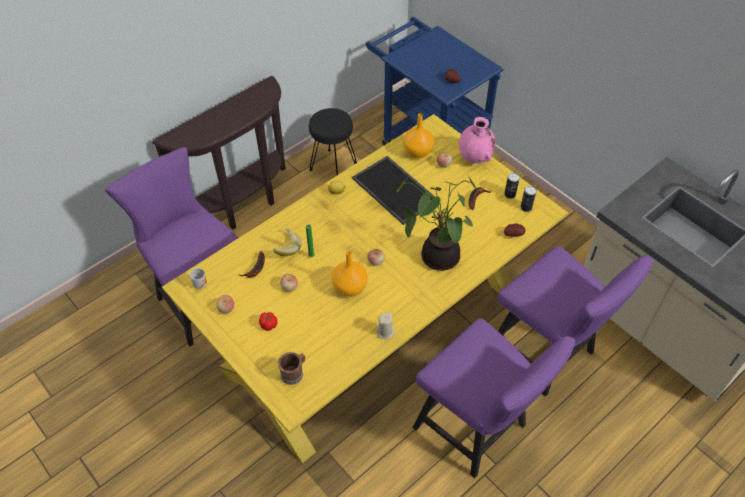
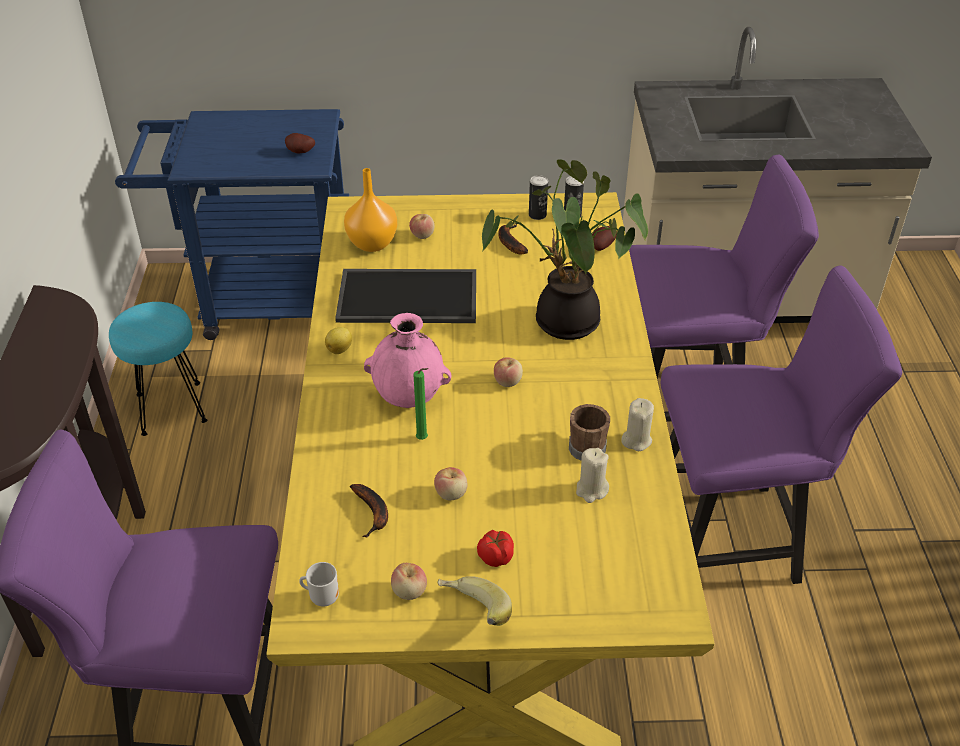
camera: 50 degrees left, 10 degrees down
(286, 248) = (374, 457): banana -> banana (472, 614)
(294, 373) = (614, 577): brown mug -> brown mug (586, 445)
(332, 165) = (170, 408): black stool -> turquoise stool
(337, 334) = (591, 490): none -> beige candle
(350, 287) = (524, 430): orange vase -> none
(475, 159) = (447, 208): pink vase -> pink vase (409, 399)

